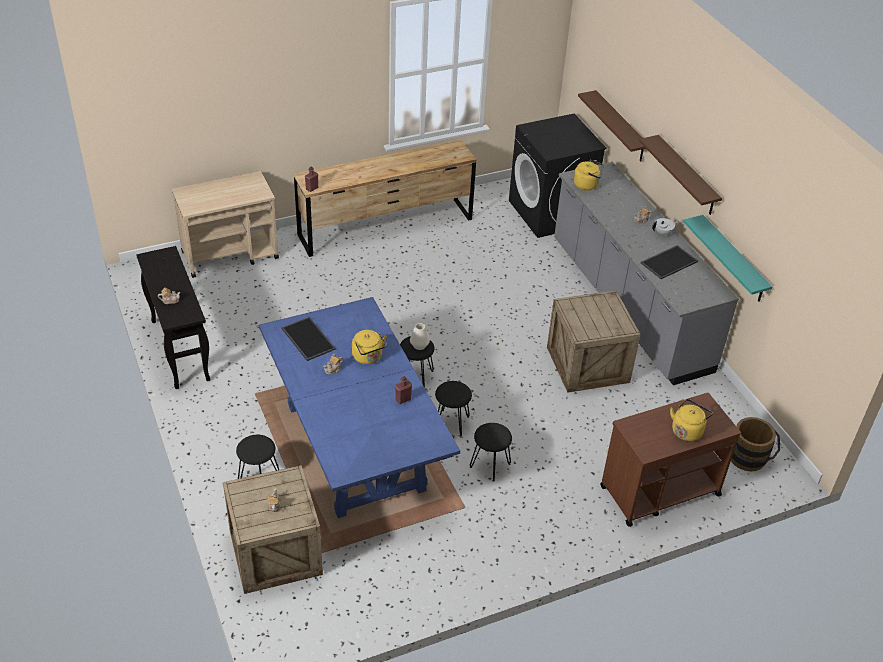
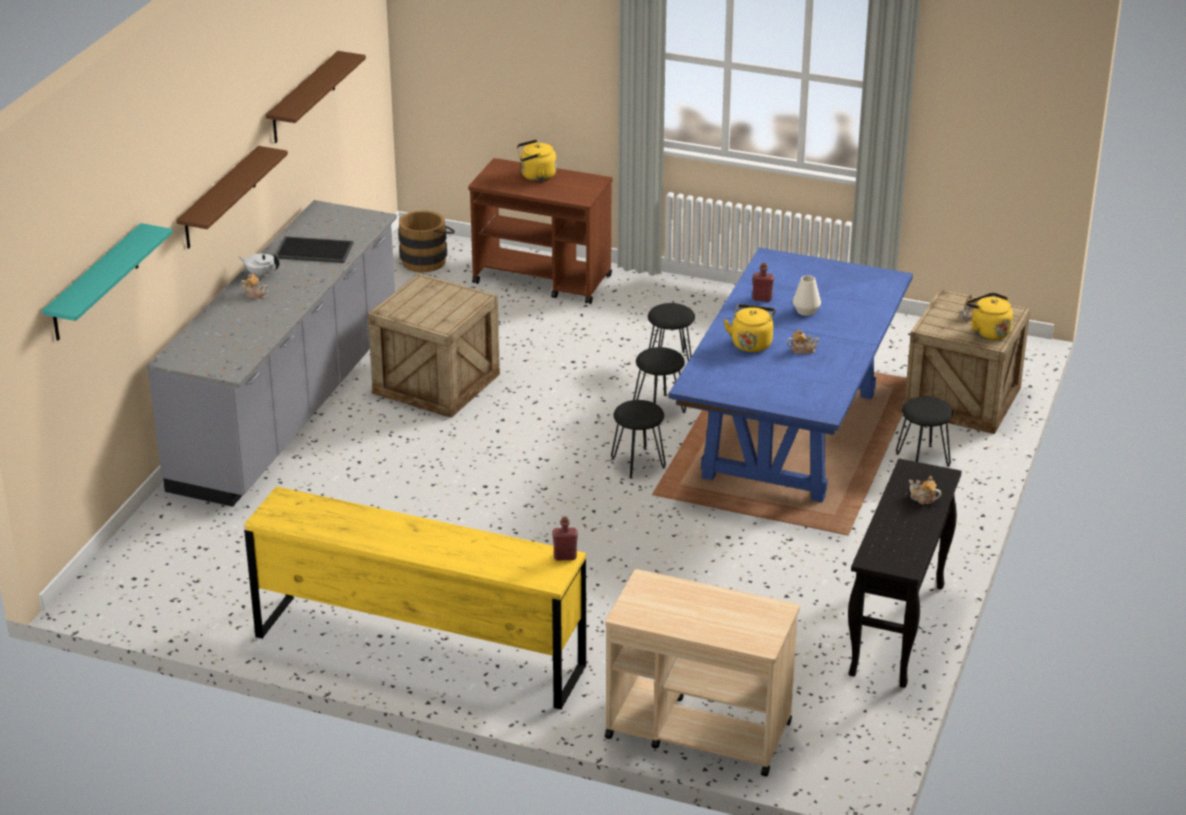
camera: 135 degrees left, 10 degrees down
(307, 339) = (798, 387): tray -> none
(386, 227) = (419, 651): brown dresser -> yellow dresser
(419, 345) = (637, 408): white vase -> white vase (806, 311)
(550, 213) = (170, 549): black washing machine -> none
(587, 185) = (235, 354): yellow kettle -> yellow kettle (988, 332)
(620, 127) = (128, 312): brown shelf -> brown shelf (303, 98)
(733, 260) = (287, 184): turquoise shelf -> turquoise shelf (95, 283)

